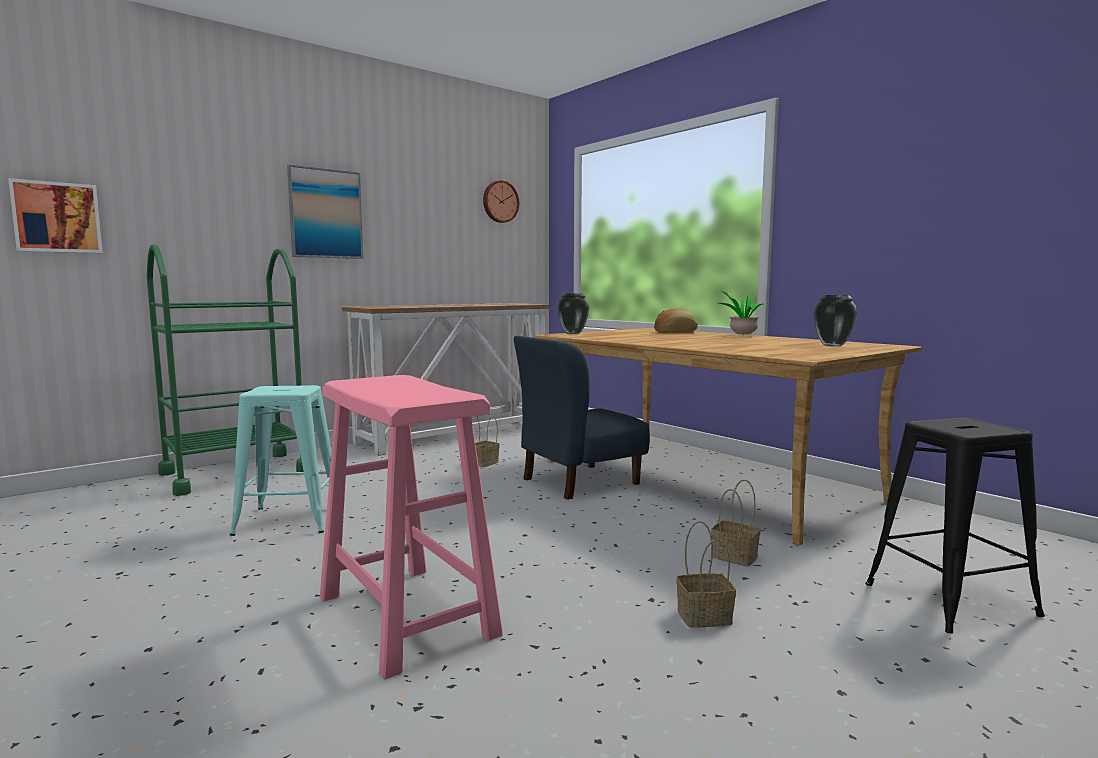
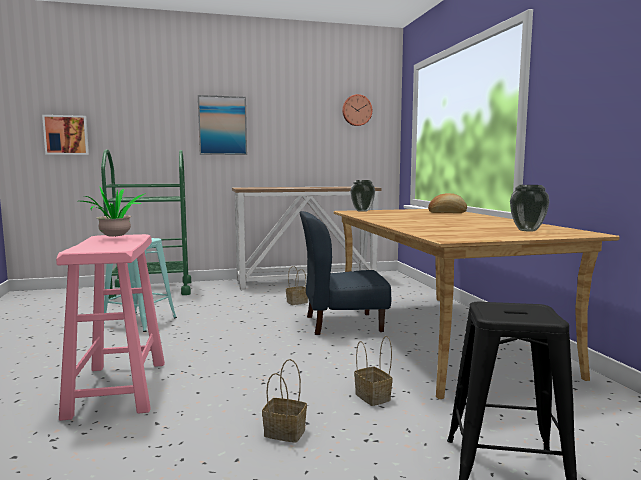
camera: 25 degrees right, 0 degrees up
(741, 336) = (488, 218): potted plant -> potted plant (115, 237)

